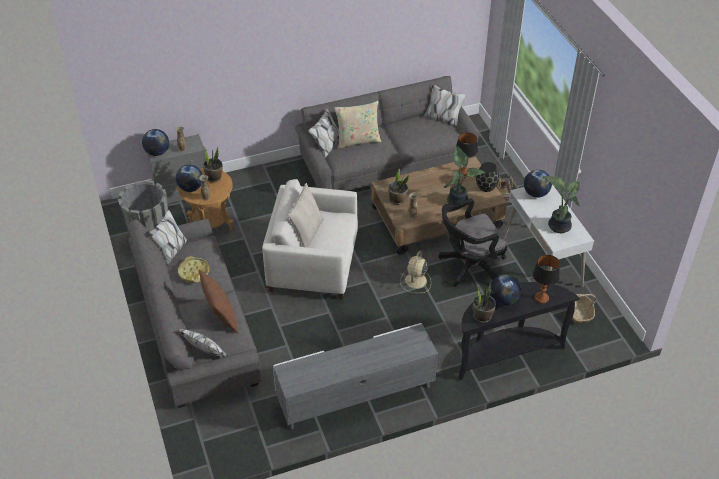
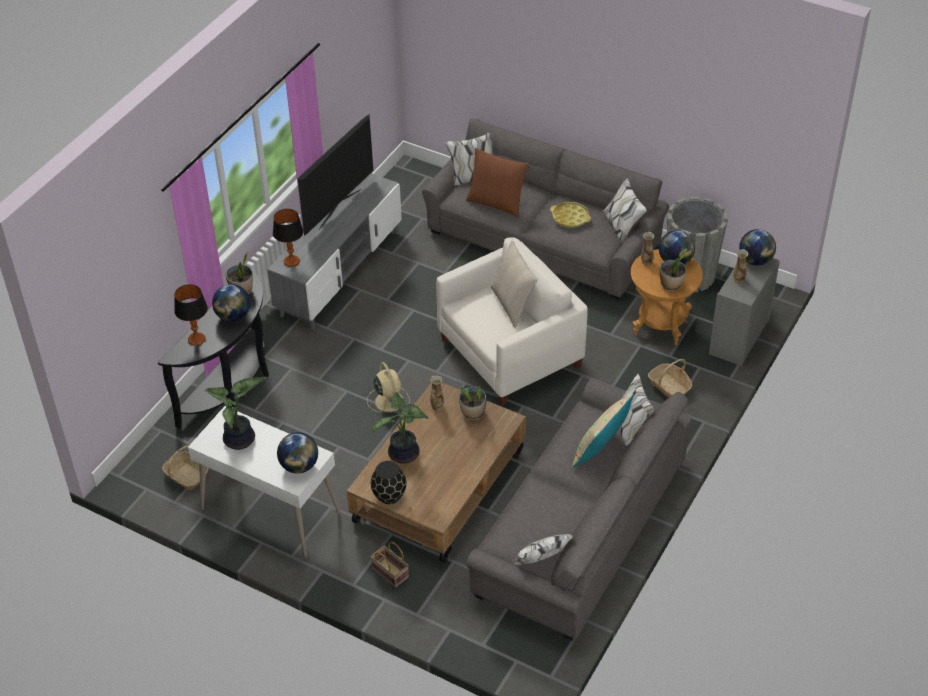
camera: 140 degrees right, 0 degrees up
(255, 192) = (669, 386): none -> basket
(339, 371) = (339, 208): none -> television
(464, 172) = (435, 499): table lamp -> table lamp (292, 261)
(469, 267) = (347, 451): black office chair -> none

